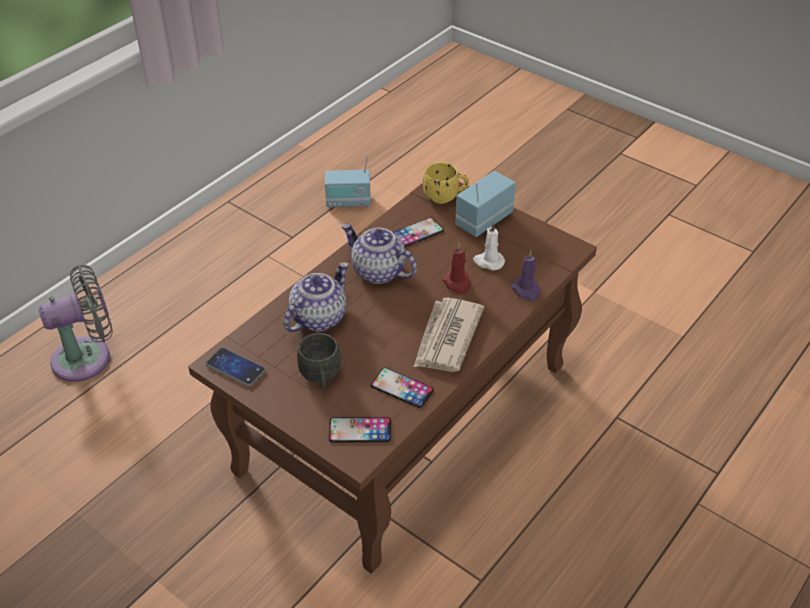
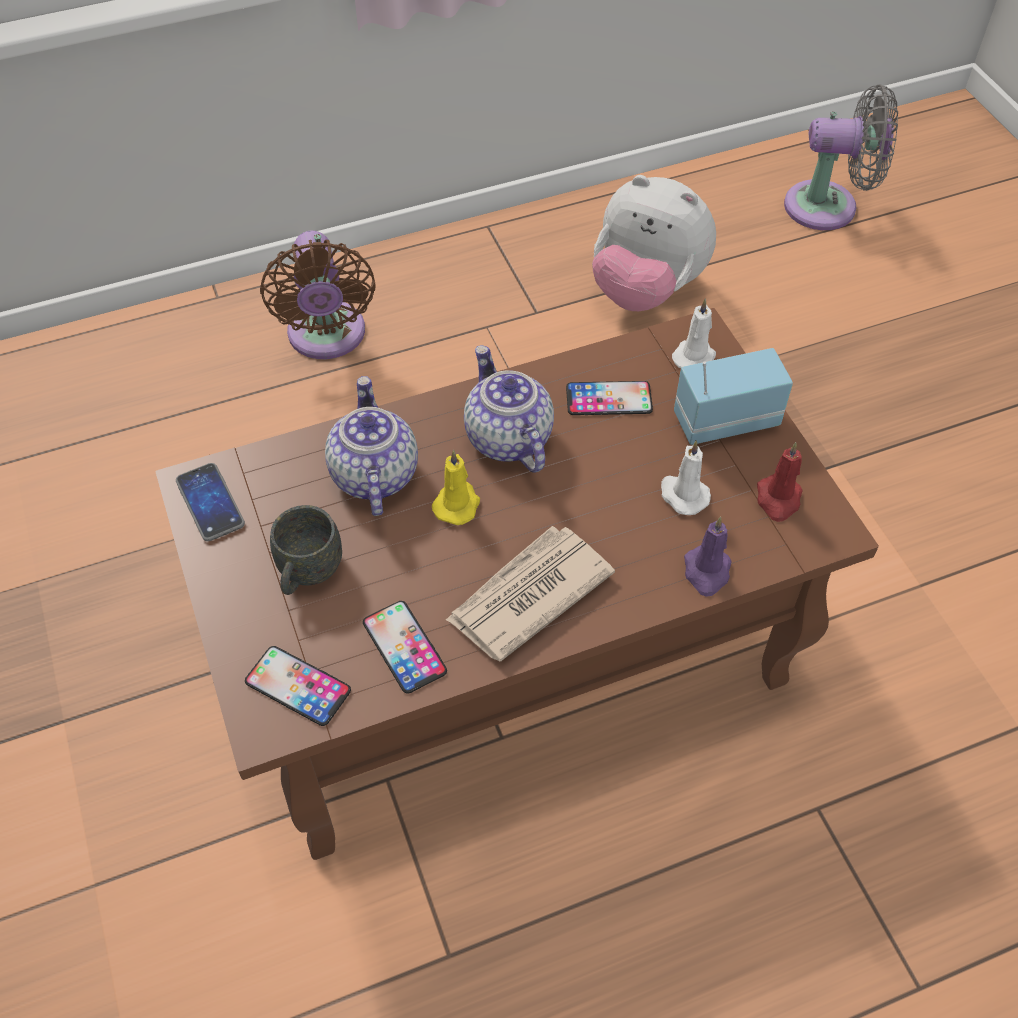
camera: 30 degrees right, 10 degrees up
(88, 357) = (182, 377): grey fan -> grey fan (828, 207)
(170, 299) = (327, 338): none -> brown fan
(318, 317) = (373, 474): teapot -> teapot turned 75 degrees counterclockwise
(348, 202) = (645, 290): radio -> plush toy
(376, 312) = (457, 504): none -> yellow candle
(445, 197) = (695, 356): yellow mug -> white candle
(457, 283) = (609, 511): red candle -> red candle (778, 500)

